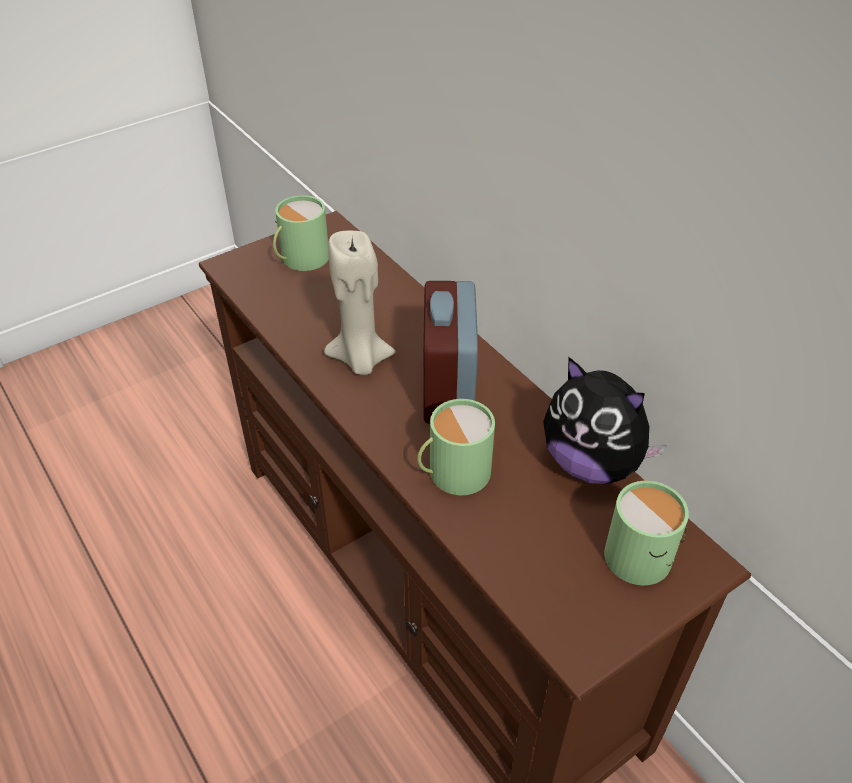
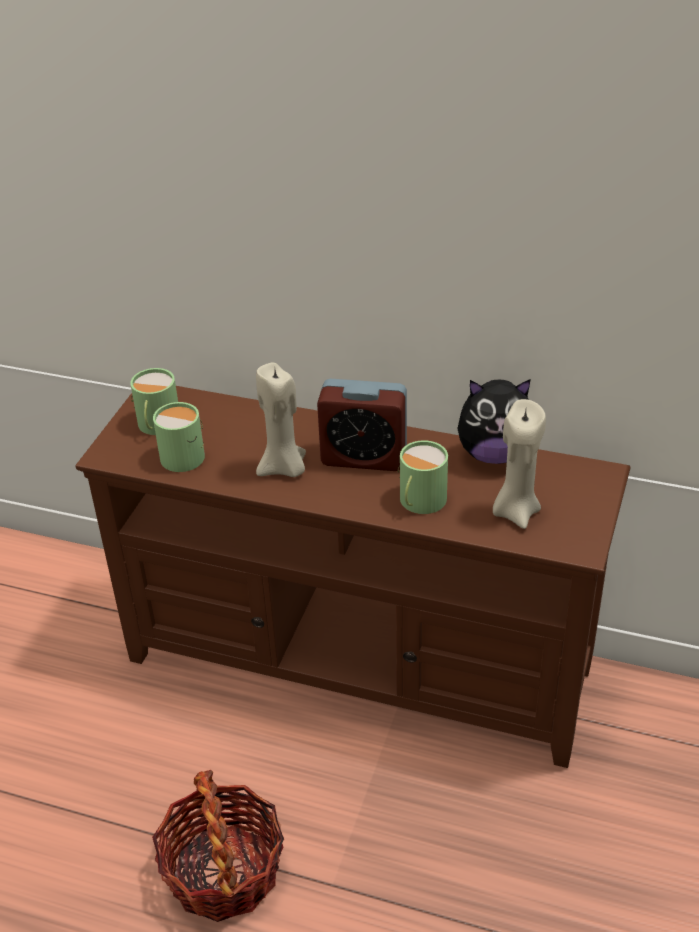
camera: 35 degrees left, 5 degrees down
(148, 714) = (223, 871): none -> basket
(448, 390) = (364, 457): alarm clock -> alarm clock turned 45 degrees counterclockwise
(545, 549) = (515, 512): none -> beige candle
(644, 553) = (569, 484): green mug -> green mug (185, 454)

